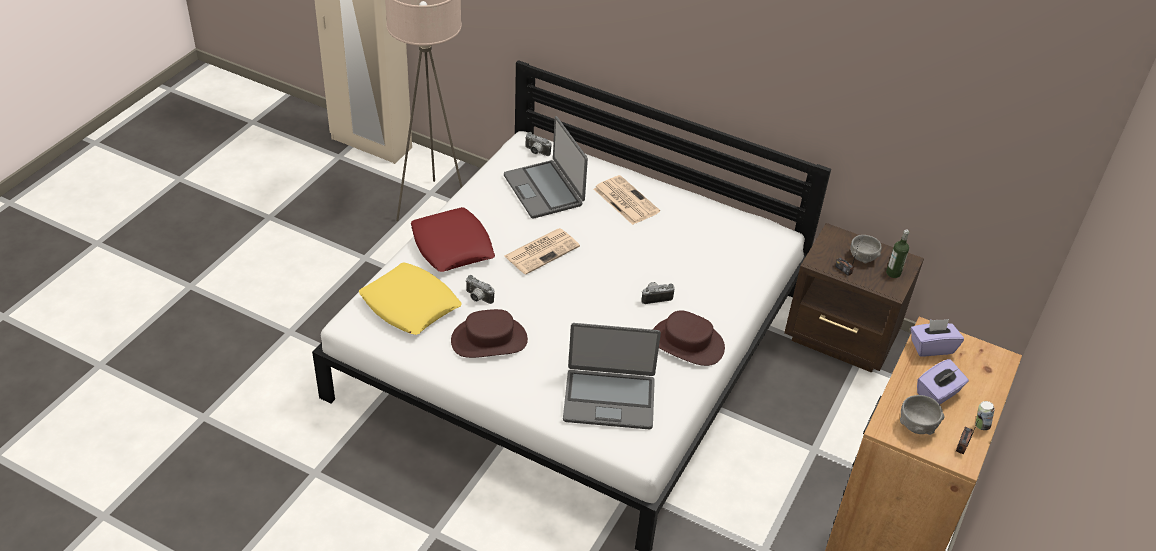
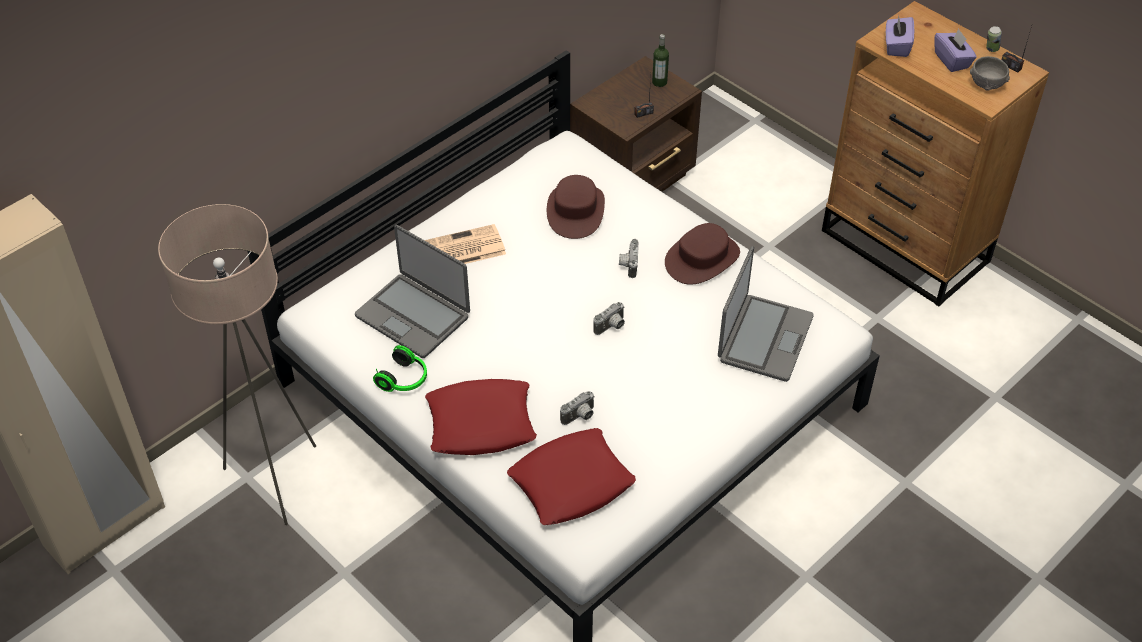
camera: 70 degrees left, 5 degrees up
(410, 305) = (571, 483): yellow pillow -> red pillow
(480, 199) = (404, 379): none -> headphones
(489, 340) = (650, 420): brown hat -> brown hat (575, 211)
(536, 152) = (337, 308): camera -> camera (611, 327)
(542, 251) = (521, 341): newspaper -> none
(544, 190) = (413, 316): laptop -> laptop turned 45 degrees clockwise
(863, 257) = (630, 94): grey bowl -> none

